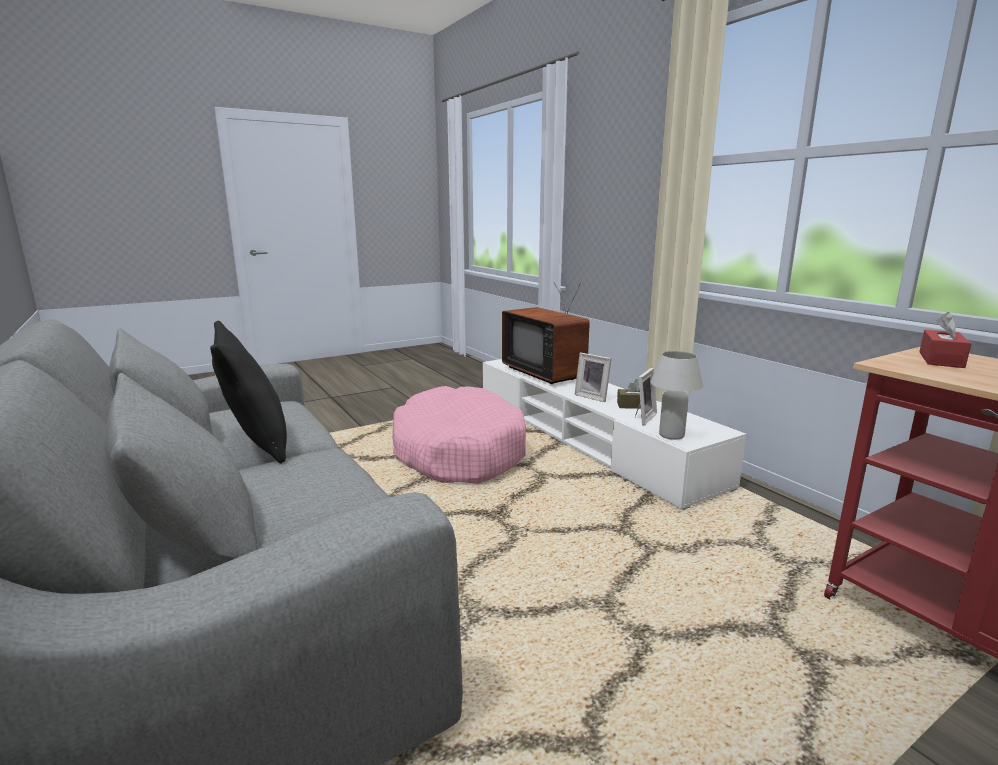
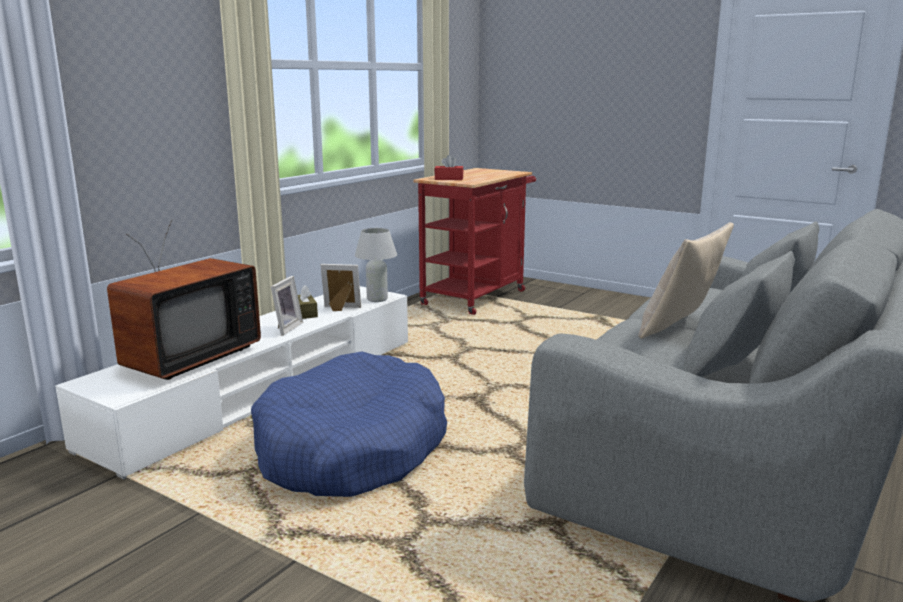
camera: 115 degrees left, 0 degrees up
(257, 443) = (680, 328): black pillow -> beige pillow
(458, 452) = (351, 449): pink dog bed -> blue dog bed

